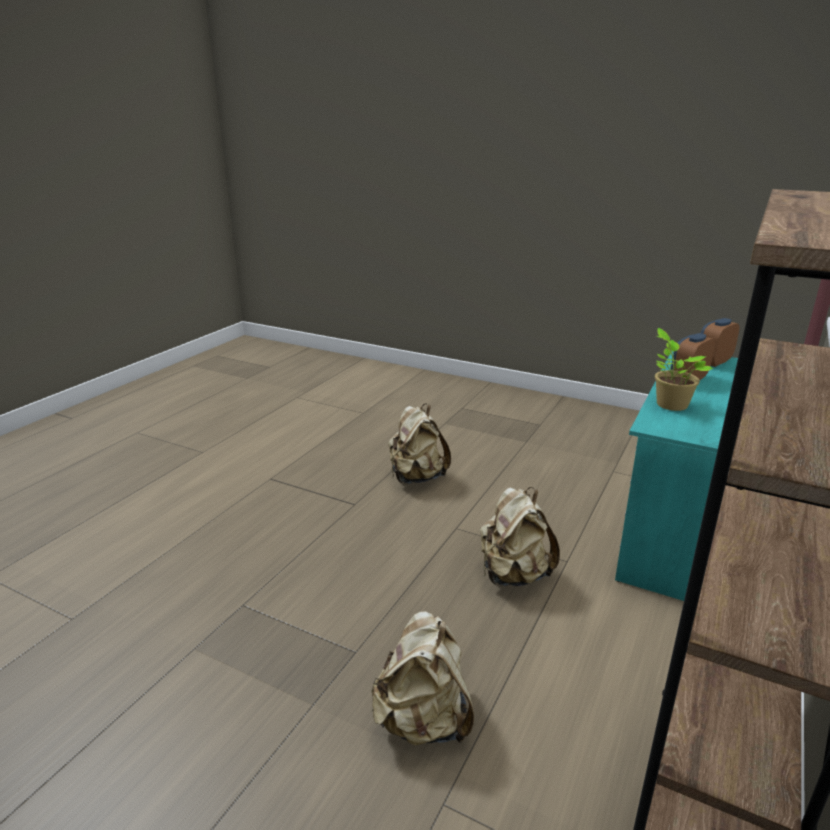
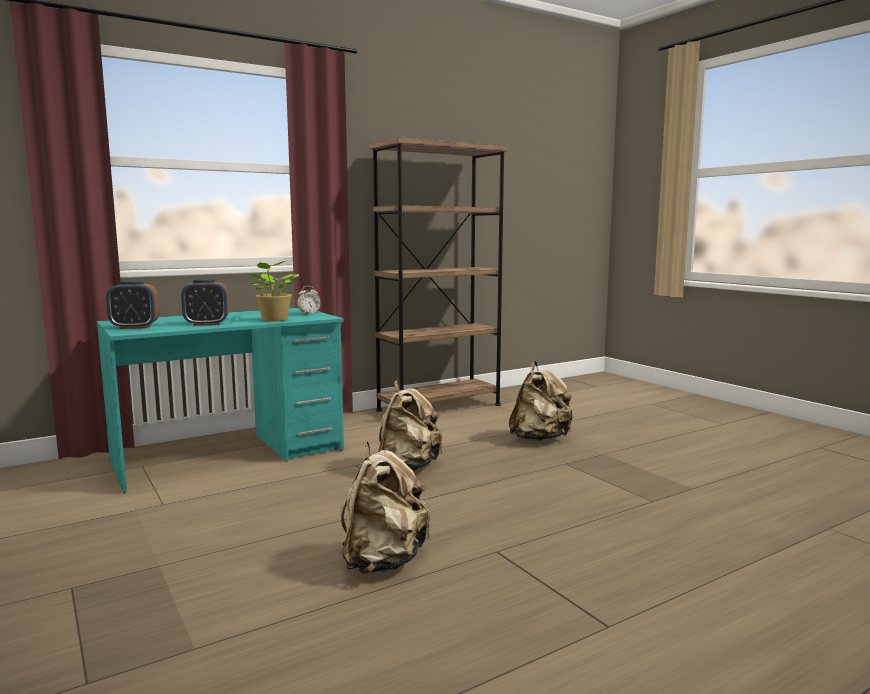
camera: 150 degrees left, 15 degrees down
(700, 434) = (309, 313): none -> alarm clock

